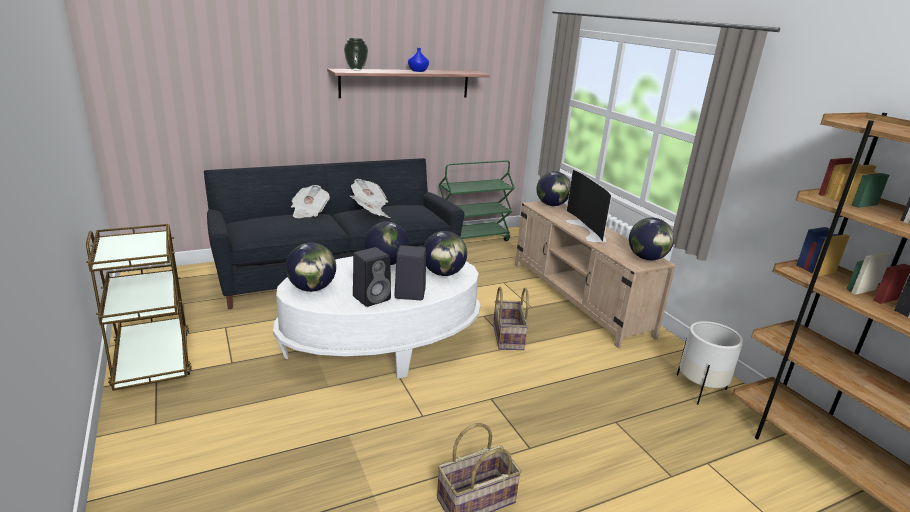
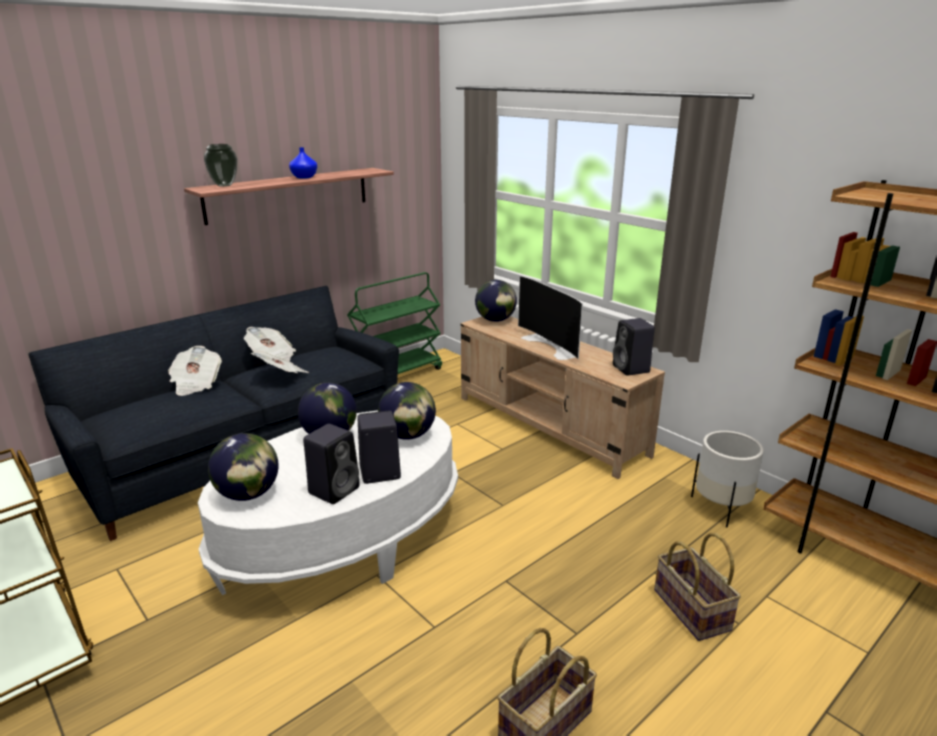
camera: 15 degrees left, 0 degrees up
(507, 336) = (490, 494): basket -> basket (690, 609)
(647, 258) = (632, 369): globe -> black speaker

